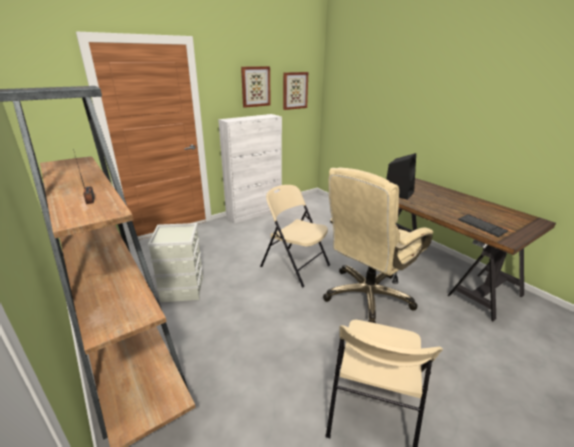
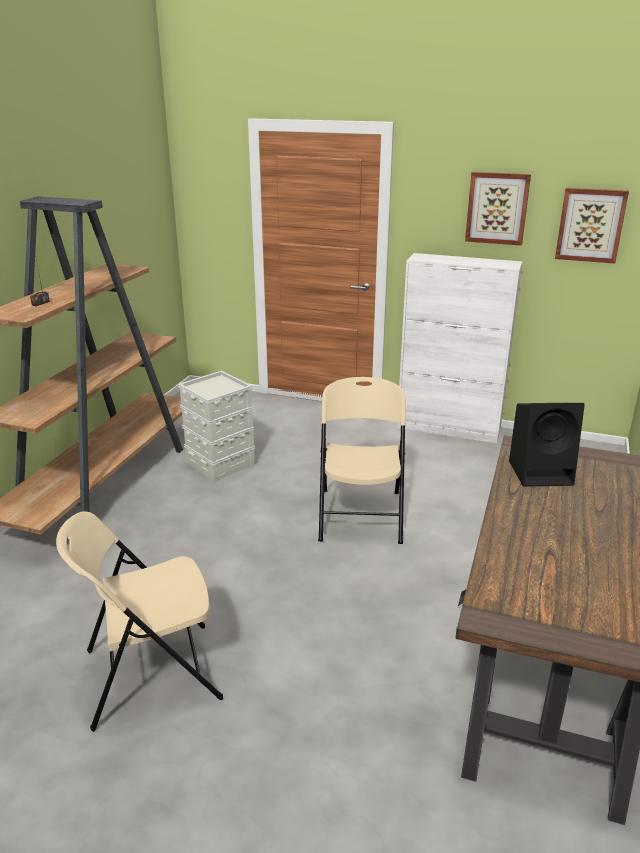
camera: 55 degrees right, 0 degrees up
(367, 295) = (367, 605): beige office chair -> none
(481, 226) = (514, 580): keyboard -> none

